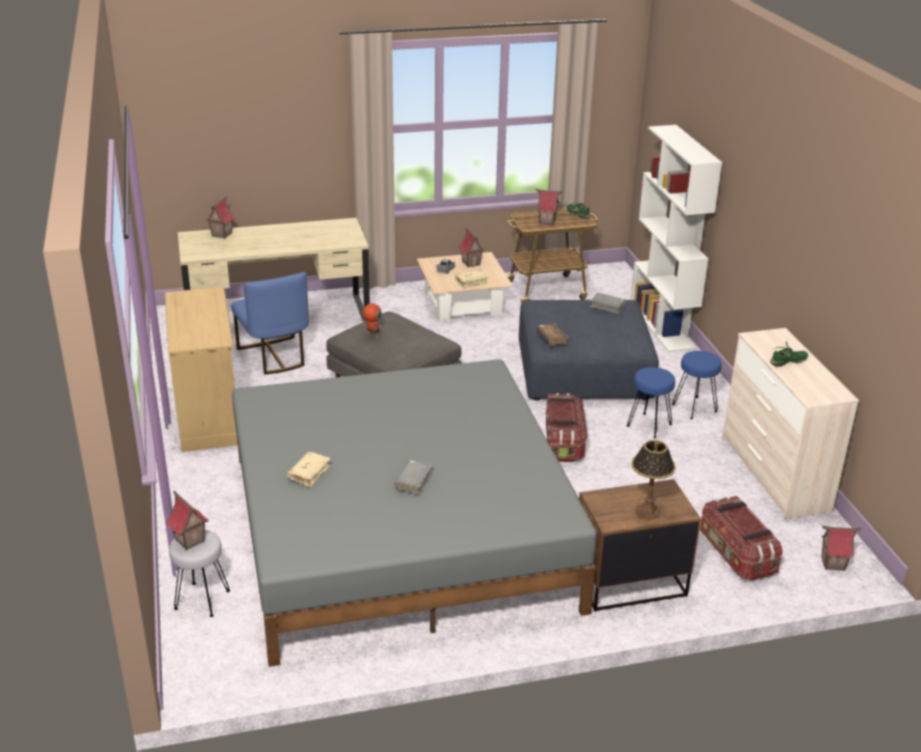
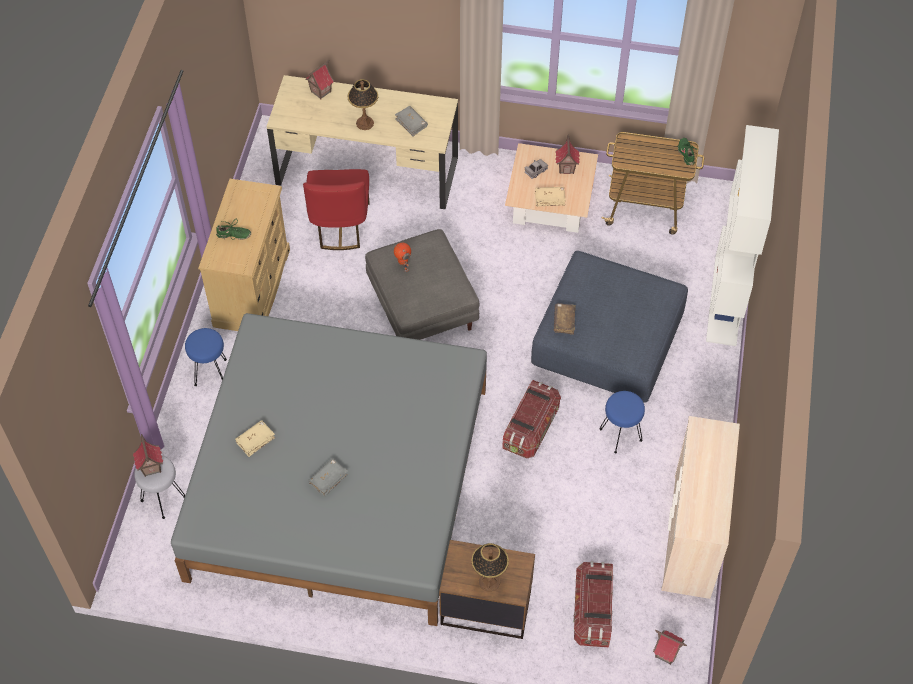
camera: 25 degrees right, 25 degrees up
(274, 356) = (340, 226): blue chair -> red chair
(279, 244) = (365, 123): none -> table lamp
(547, 222) = (647, 156): toy house -> none
(607, 306) = (646, 291): grey book -> grey book (411, 123)
(695, 408) = (678, 427): blue stool -> blue stool (211, 372)
(788, 362) = (704, 472): green shoe -> green shoe (234, 235)

